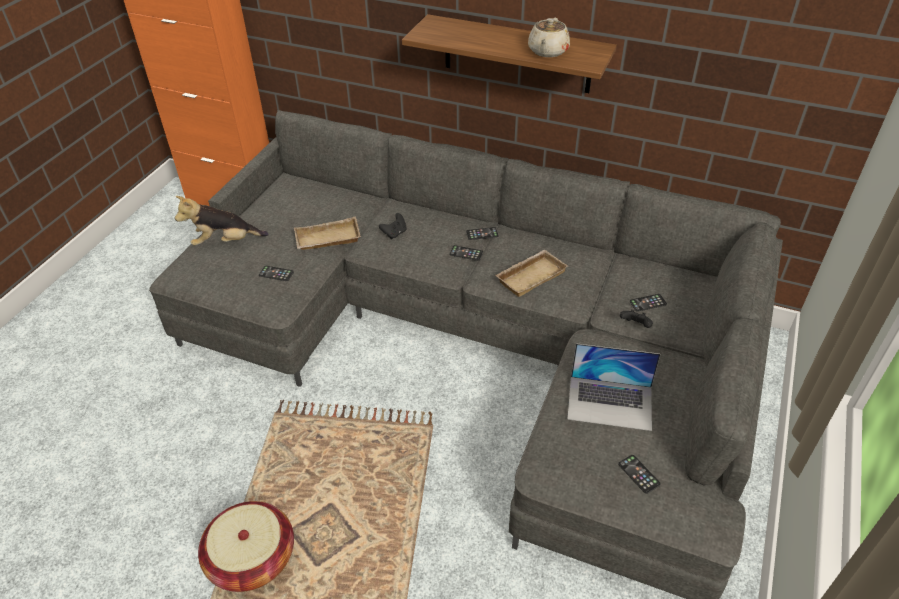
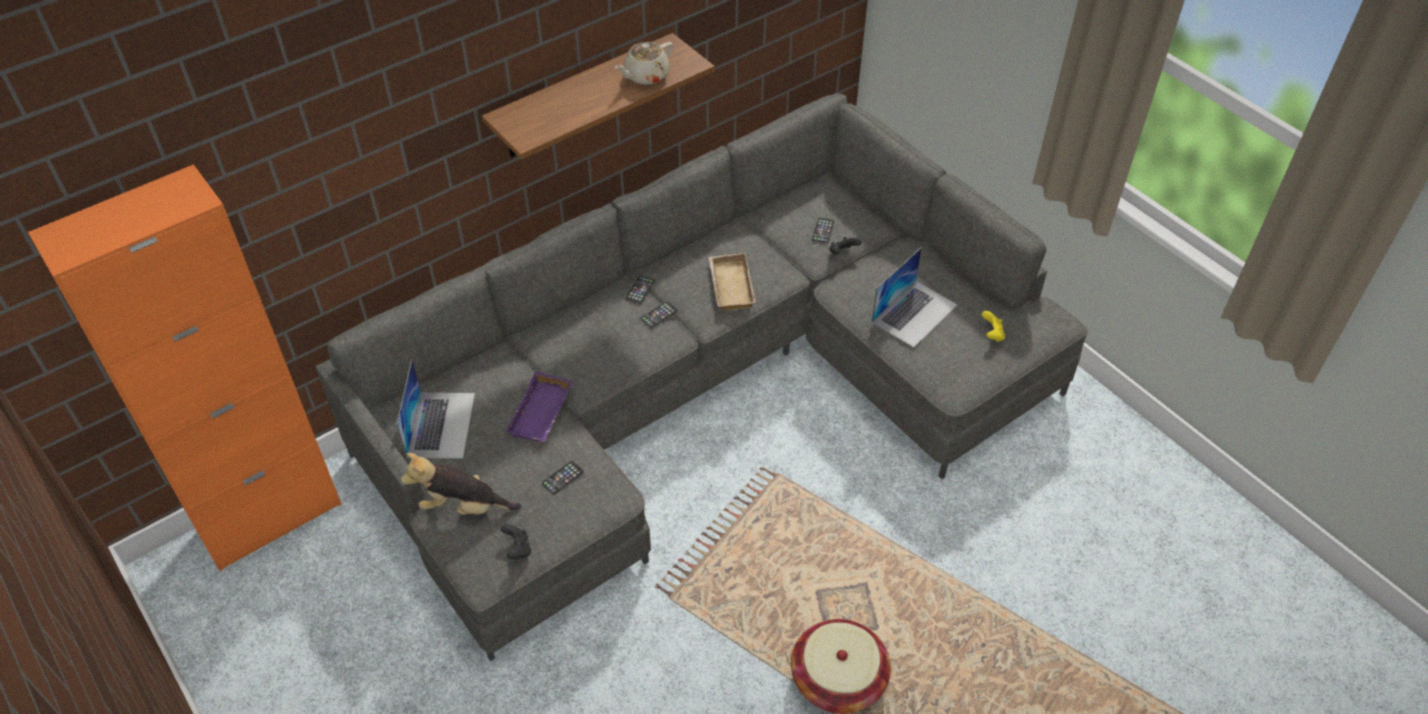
camera: 60 degrees left, 5 degrees up
(225, 242) = (464, 506): plush toy -> plush toy turned 75 degrees clockwise
(287, 203) = (441, 424): none -> laptop
(327, 240) = (542, 414): beige tray -> purple tray
(394, 233) = (580, 355): black game controller -> black game controller (518, 549)
(547, 51) = (645, 76): beige teapot -> beige teapot turned 90 degrees clockwise
(639, 474) = (992, 334): phone -> yellow game controller

